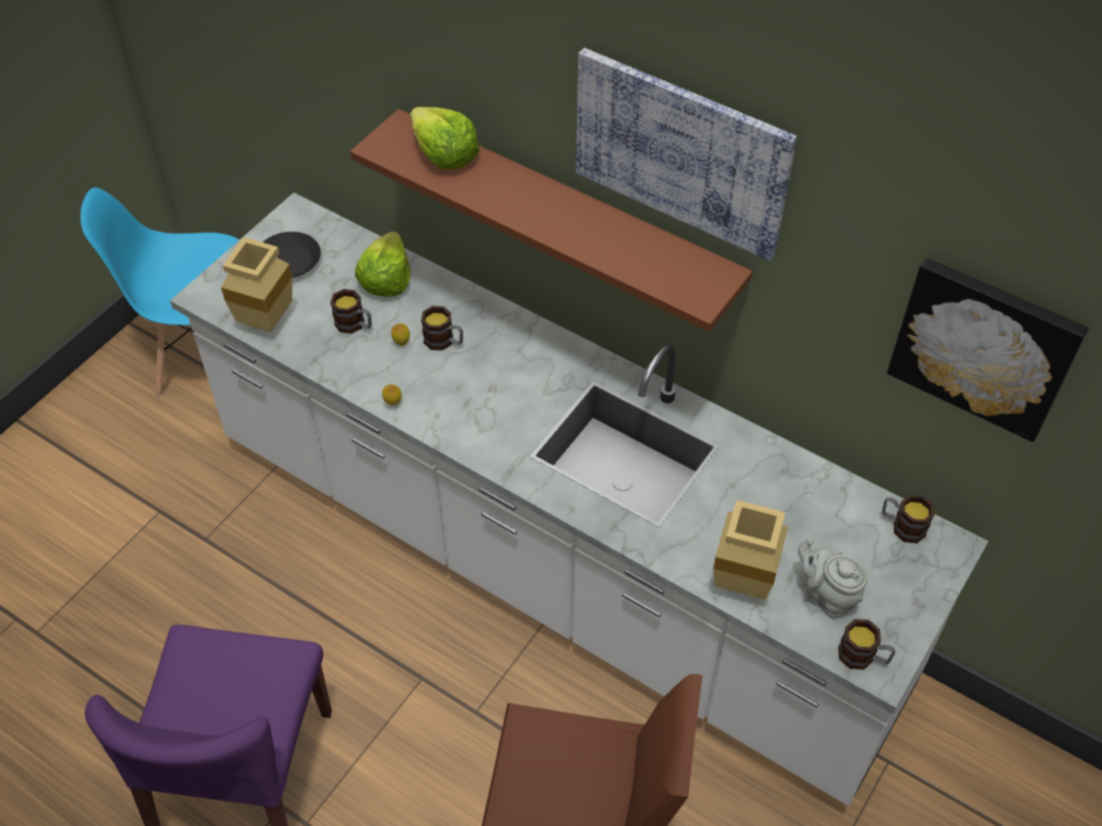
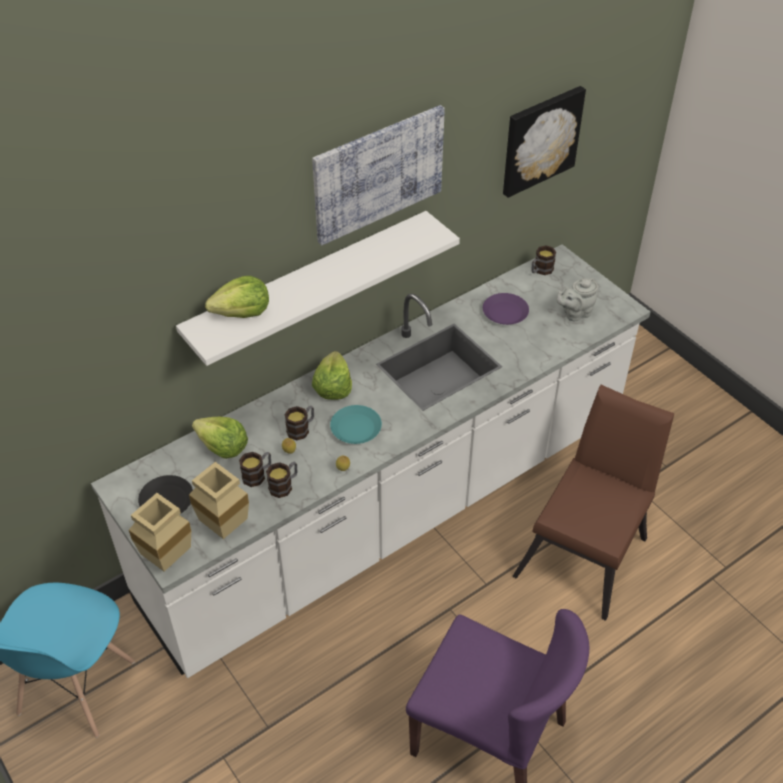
camera: 70 degrees left, 5 degrees down
(466, 394) = (355, 429): none -> turquoise plate
(529, 349) = (332, 387): none -> lettuce
(565, 215) = (309, 286): brown shelf -> white shelf
(738, 585) = (555, 345): beige vase -> beige vase (167, 561)
(776, 503) = (505, 312): none -> purple plate
(863, 657) = (617, 312): mug -> mug (284, 485)

